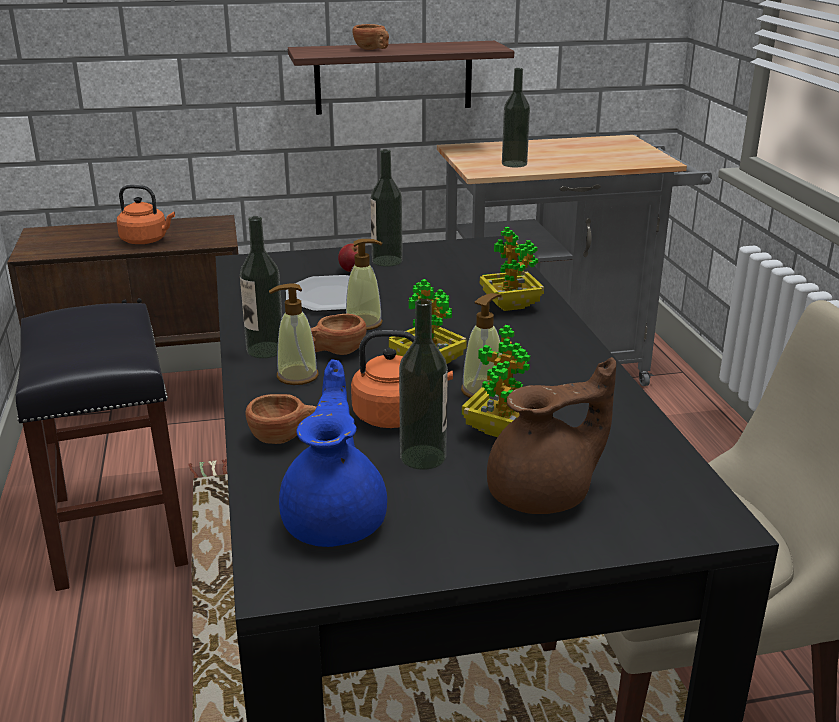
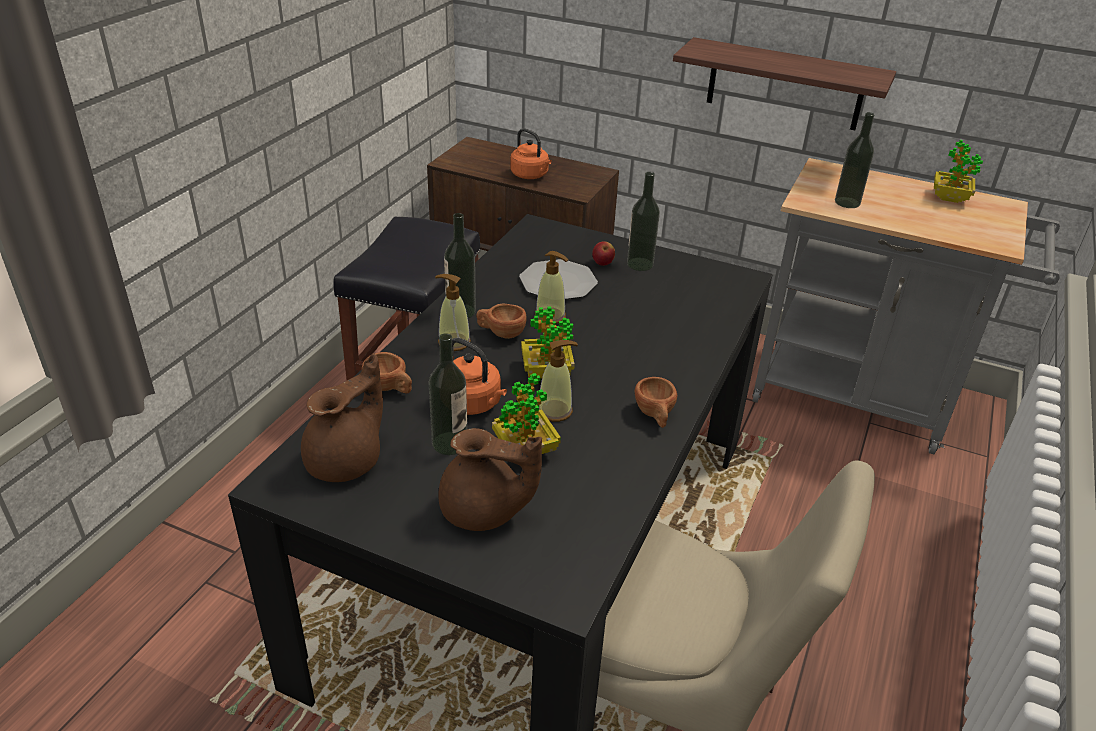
camera: 35 degrees right, 10 degrees up
(336, 520) = (347, 461): blue teapot -> brown teapot
(373, 50) = (756, 59): brown cup -> brown cup (655, 415)
(510, 305) = (677, 345): potted plant -> potted plant (949, 198)

